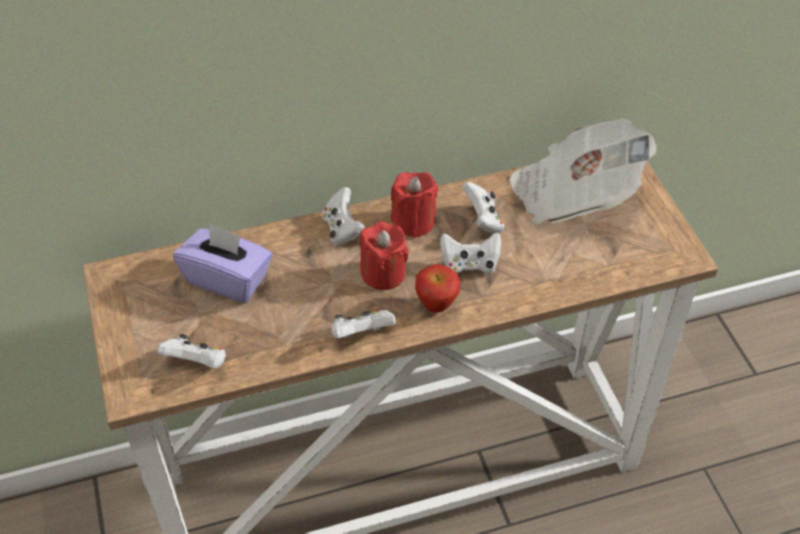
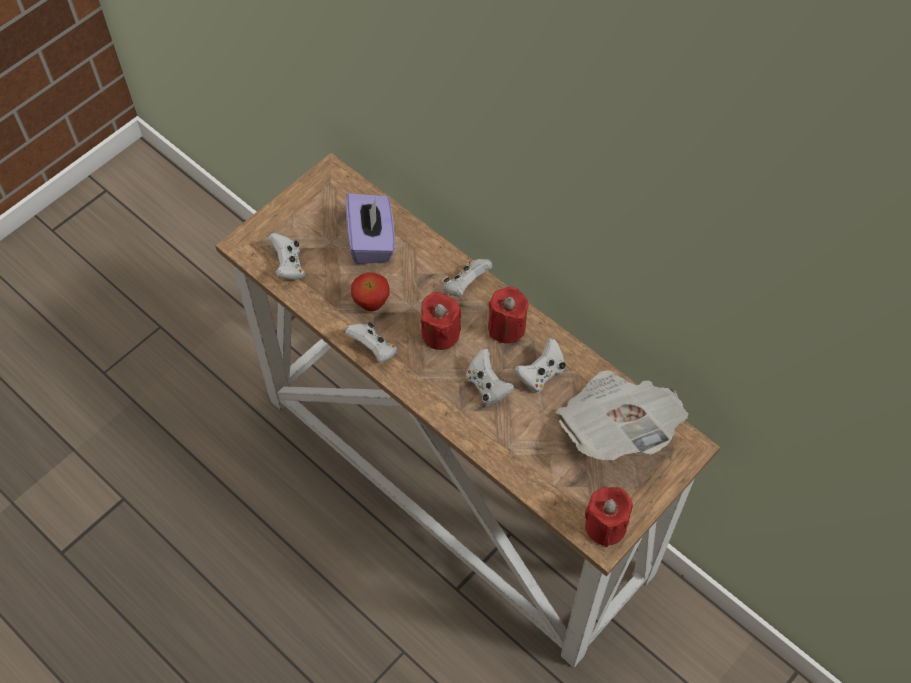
camera: 60 degrees right, 10 degrees up
(436, 306) = (431, 384): apple -> apple (371, 305)
(671, 248) = (605, 526): none -> red candle

